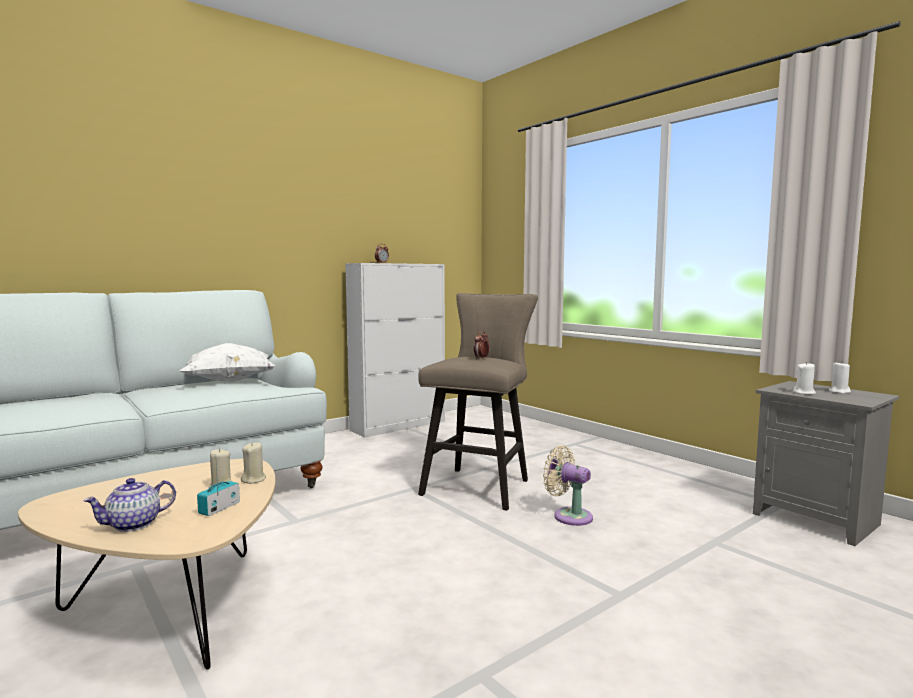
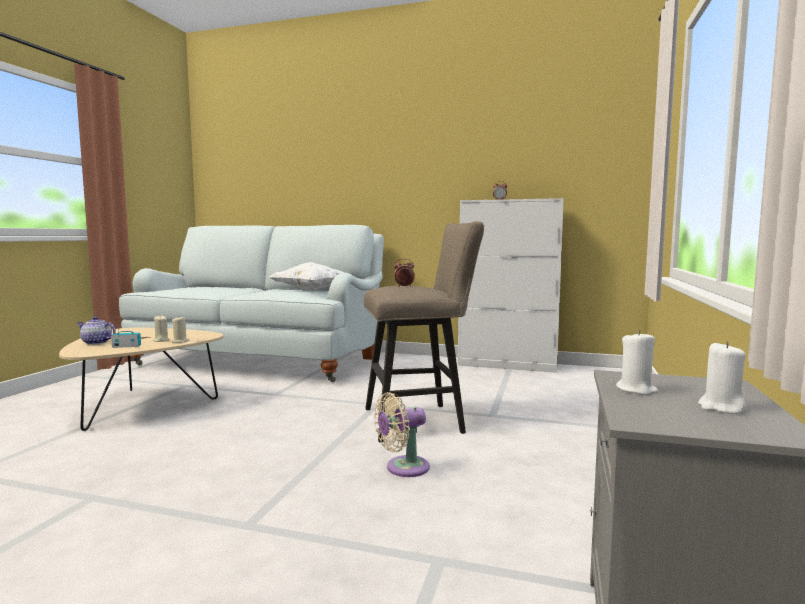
camera: 55 degrees right, 0 degrees up
(569, 516) = (403, 468): beige fan -> beige fan turned 120 degrees counterclockwise

